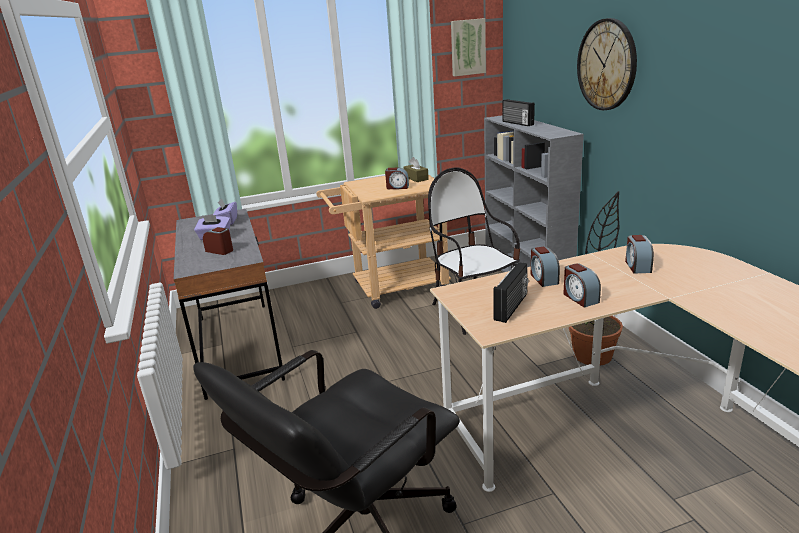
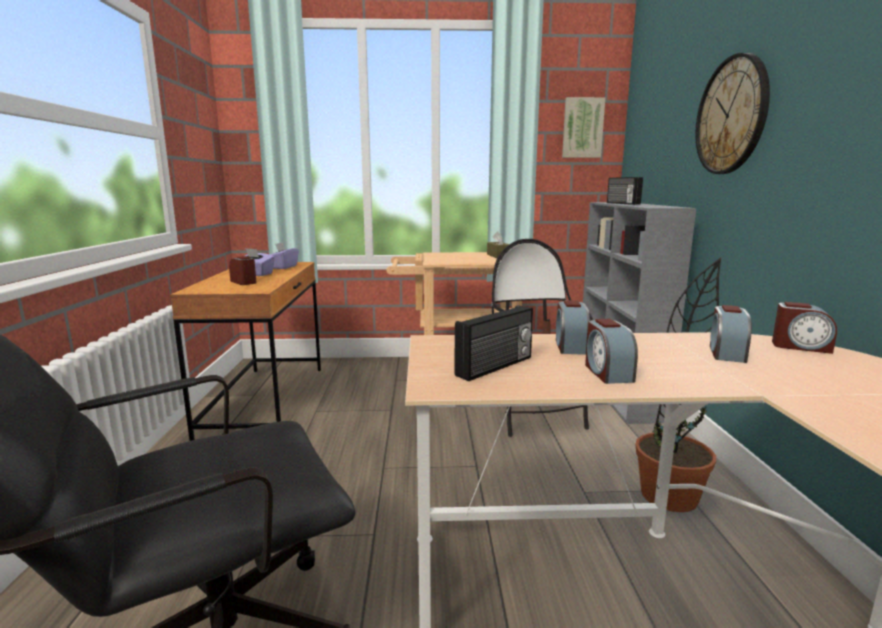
camera: 15 degrees right, 10 degrees down
(238, 346) = (266, 400): grey desk -> brown desk
(397, 187) = (471, 259): alarm clock -> alarm clock (800, 347)

